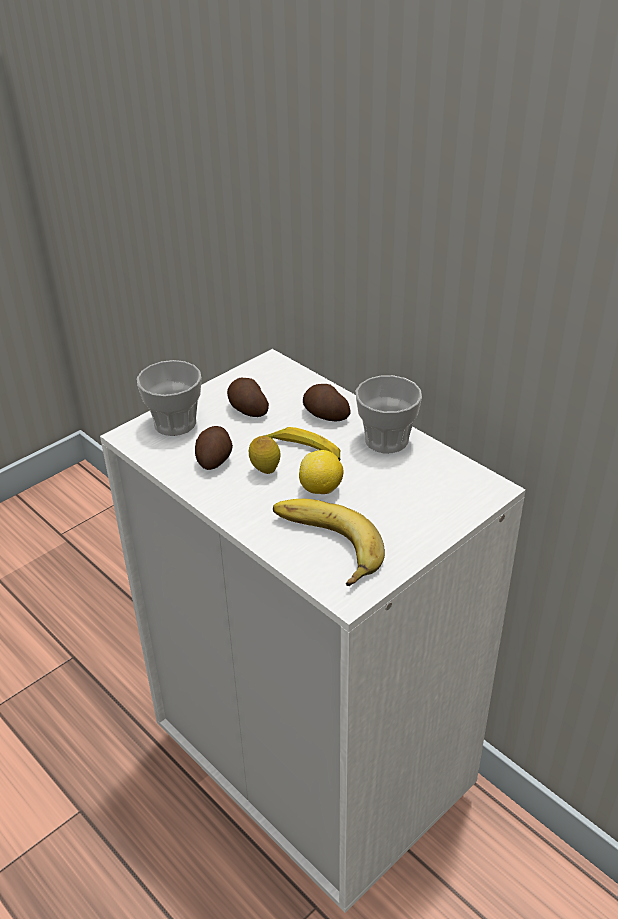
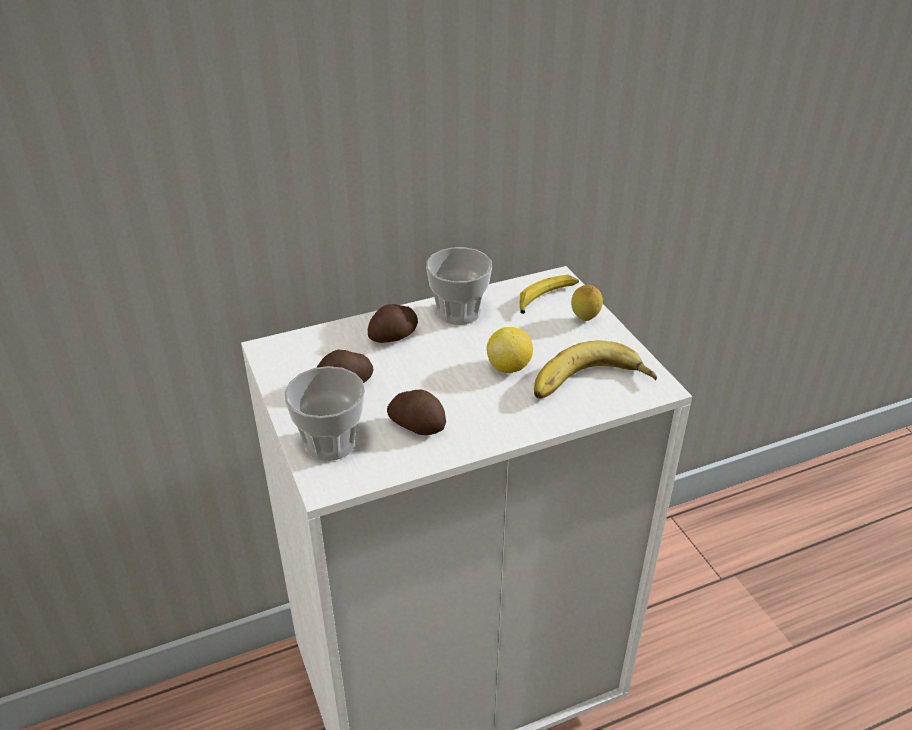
camera: 70 degrees left, 0 degrees up
(265, 471) = (460, 395): lemon -> lemon (584, 320)
(305, 451) = (443, 362): banana -> banana (546, 299)

